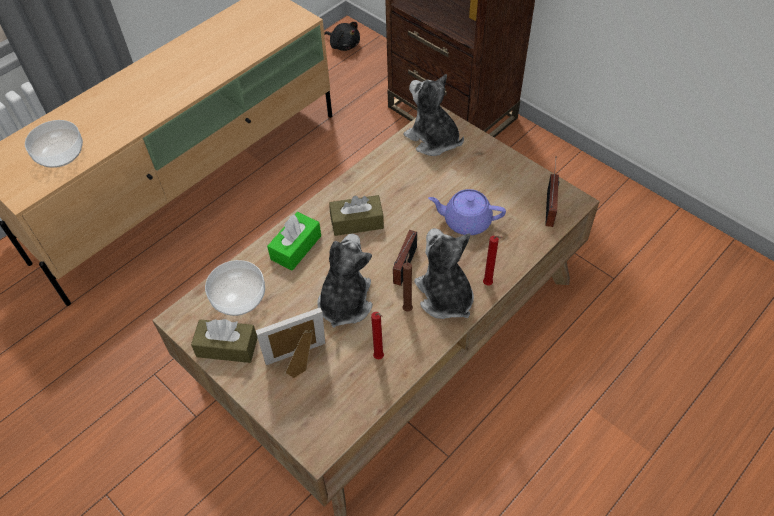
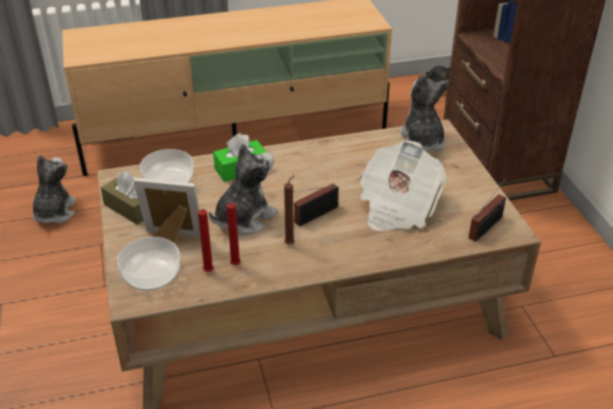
camera: 30 degrees right, 15 degrees down
(60, 153) = (124, 45): bowl -> bowl (151, 275)
(357, 222) = (304, 172): brown tissue box -> none
(444, 296) = (329, 249): plush toy -> plush toy (54, 212)
(466, 221) = (397, 206): purple teapot -> newspaper
(489, 284) = (376, 257): red candle -> red candle (208, 272)

